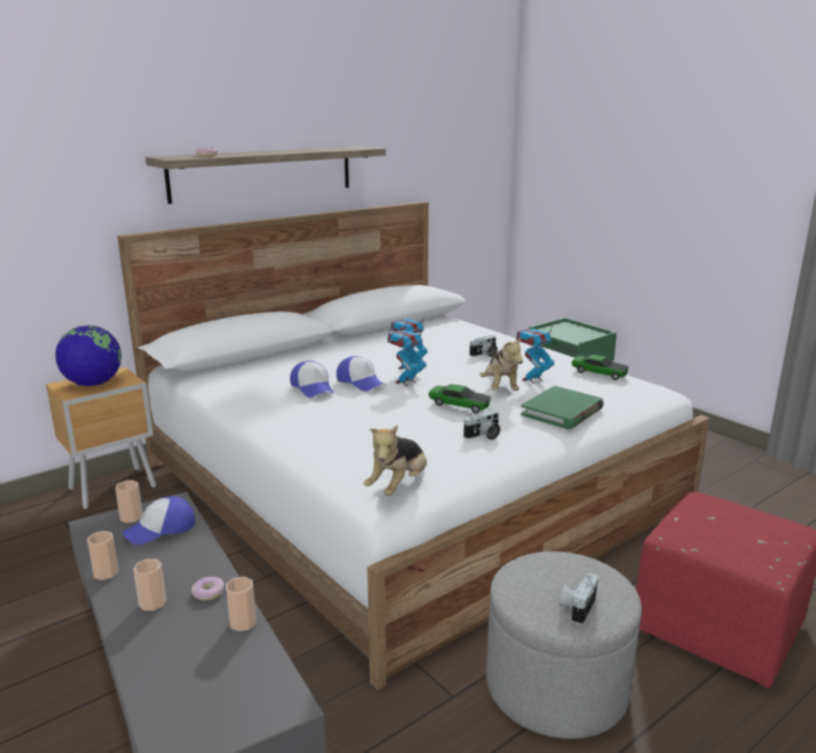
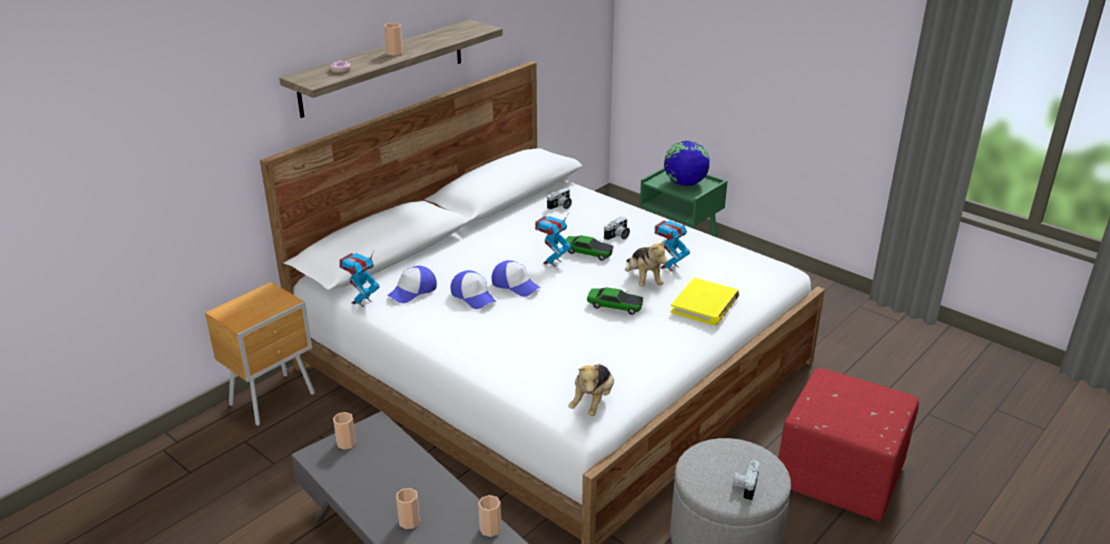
camera: 10 degrees left, 10 degrees up
(93, 384) = (253, 308): globe -> globe (685, 183)
(106, 572) = (355, 499): cup -> cup (394, 53)
(161, 529) = (379, 452): cap -> cap (413, 291)
(208, 593) = (450, 507): donut -> none
(406, 382) = (557, 281): toy robot -> toy robot (362, 301)
(483, 436) = (645, 340): camera -> camera (560, 206)
(562, 412) = (705, 305): green book -> yellow book
(599, 373) = (727, 252): toy car -> toy car (588, 253)

